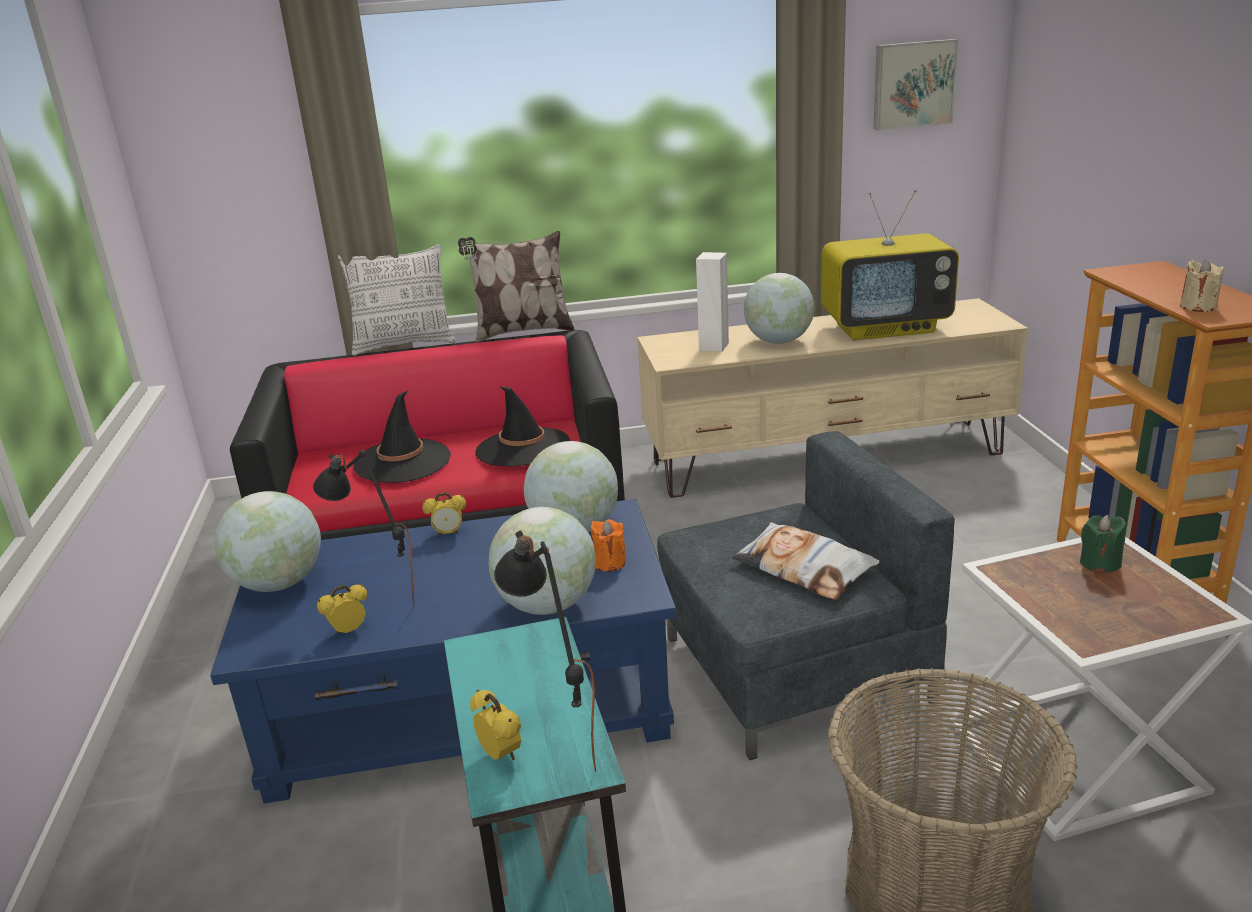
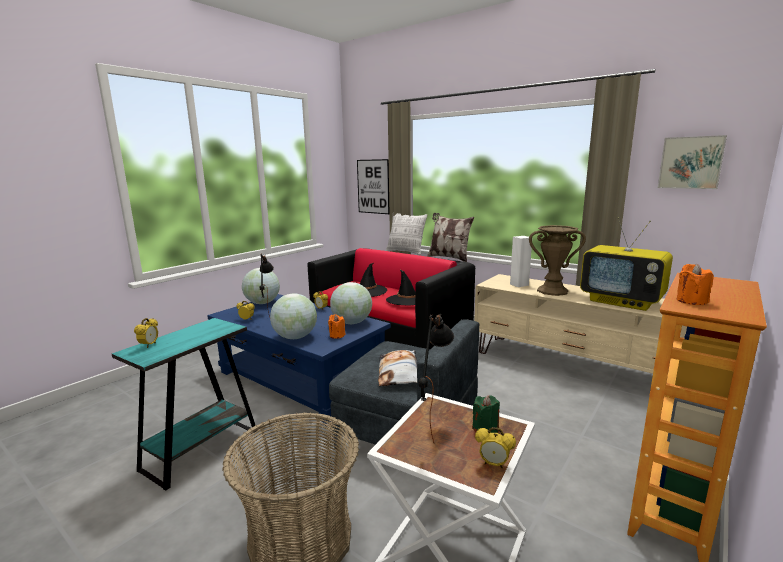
camera: 45 degrees right, 10 degrees down
(245, 198) = (373, 186): none -> picture
(556, 744) = (161, 350): black table lamp -> black table lamp (432, 425)
(778, 341) = (552, 291): globe -> brown vase
(1181, 592) = (493, 464): none -> alarm clock
(1198, 307) = (691, 301): beige candle -> orange candle

